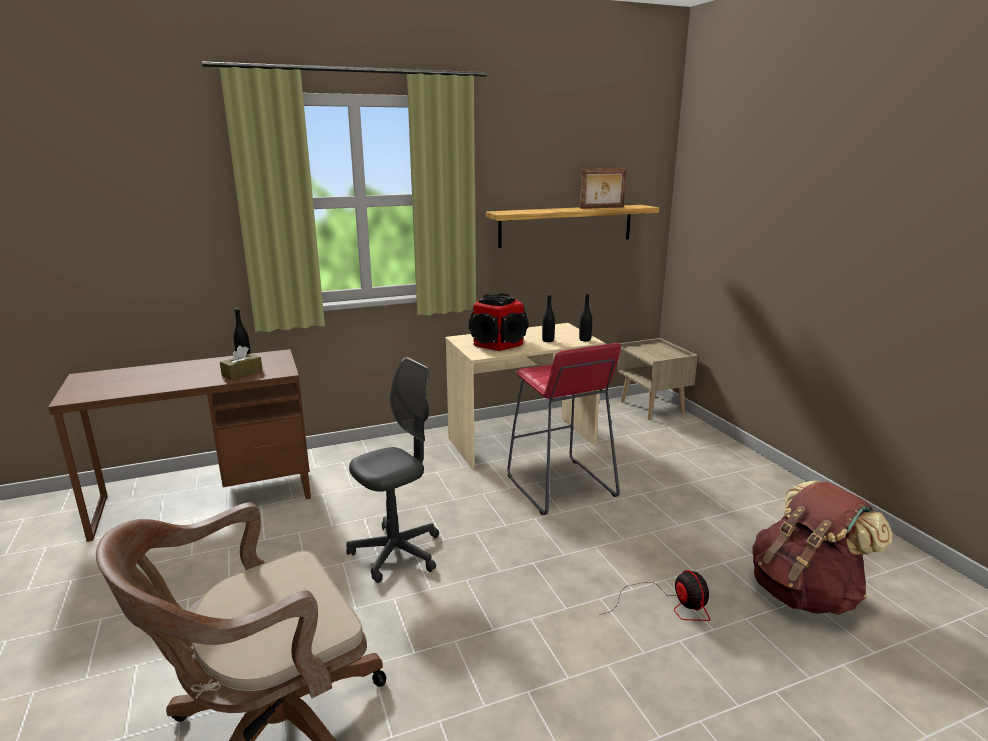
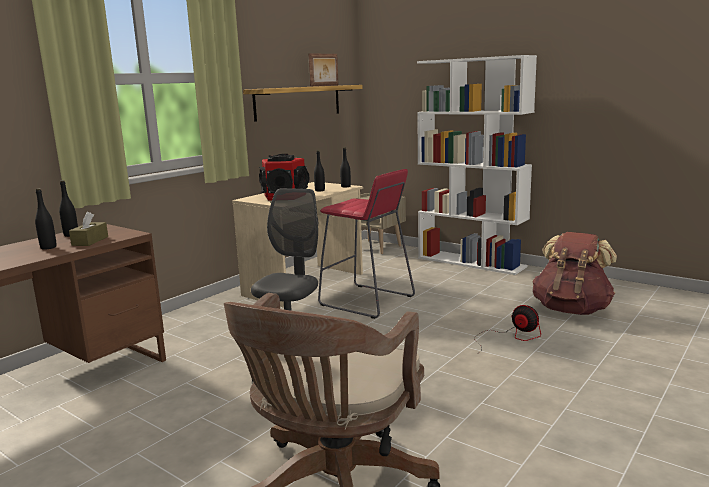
camera: 30 degrees left, 5 degrees down
(205, 373) = (48, 247): none -> black bottle
(748, 465) = (471, 262): none -> white bookcase

